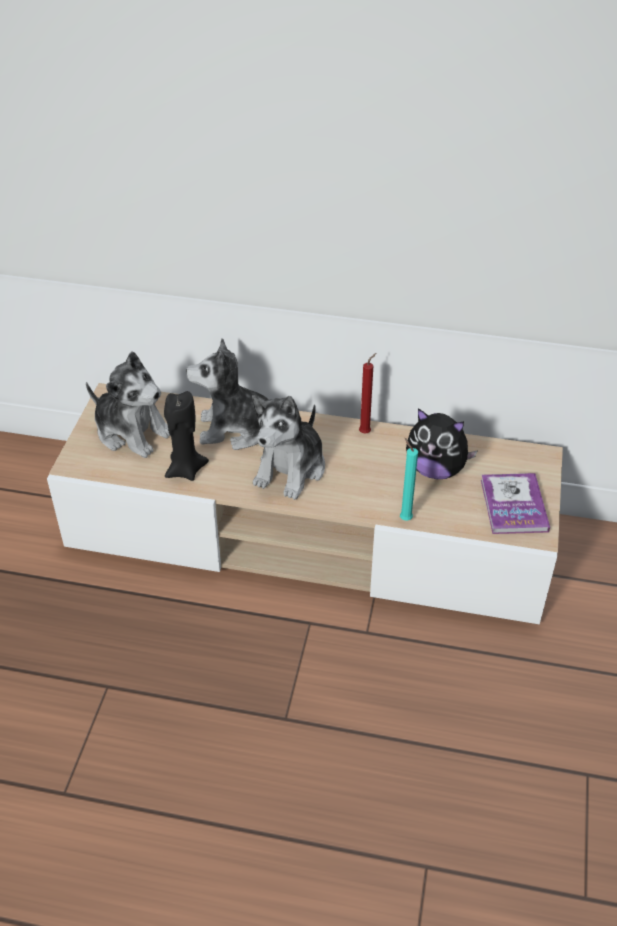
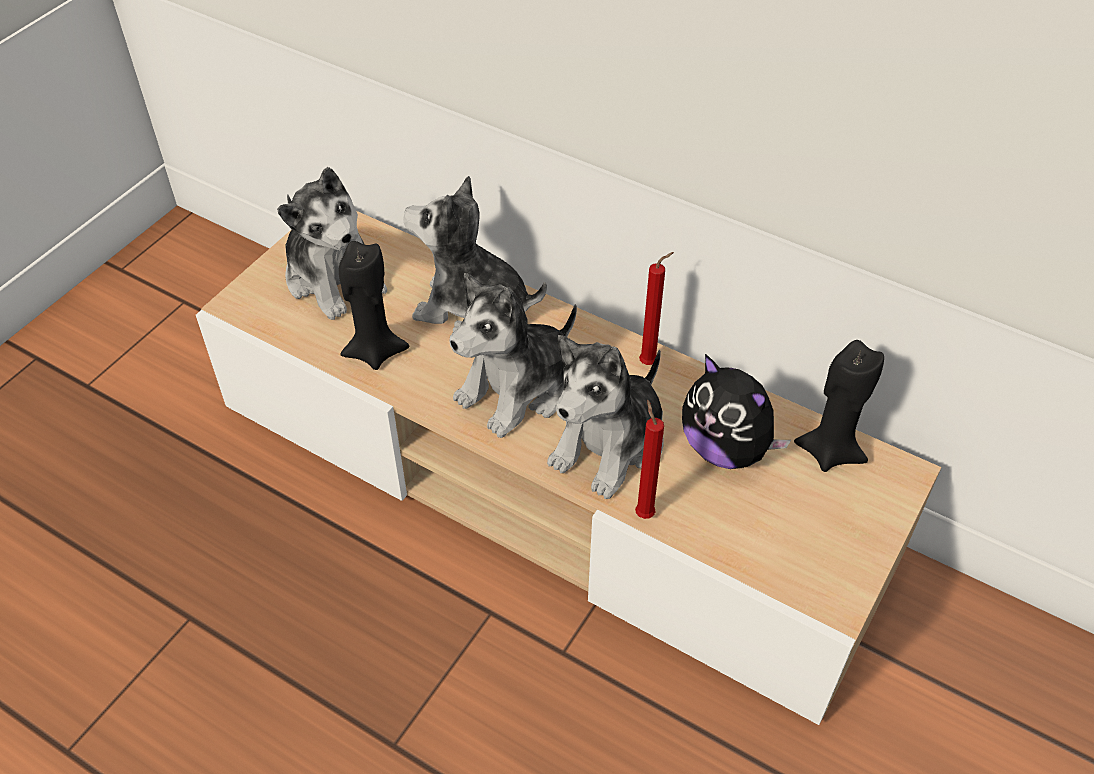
camera: 20 degrees right, 5 degrees up
(365, 486) = (610, 445): none -> plush toy
(404, 518) = (643, 512): turquoise candle -> red candle
(496, 455) = (829, 451): none -> black candle
(513, 505) = (820, 541): book -> none

